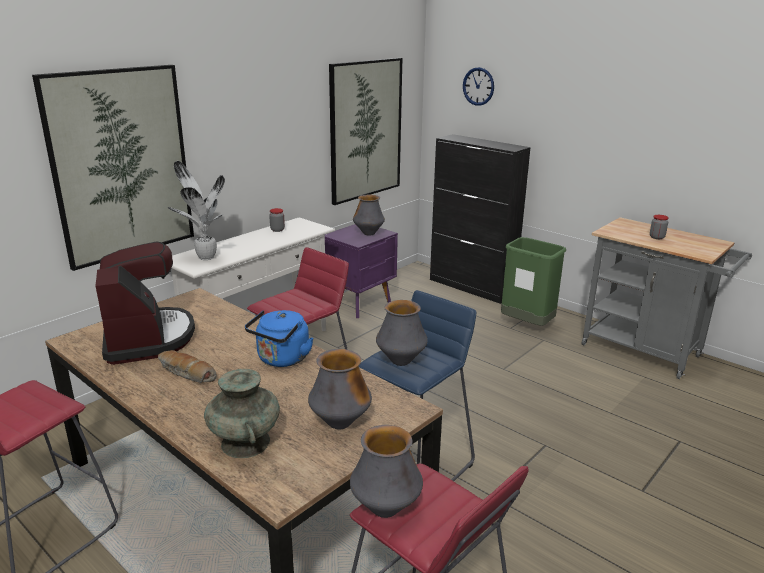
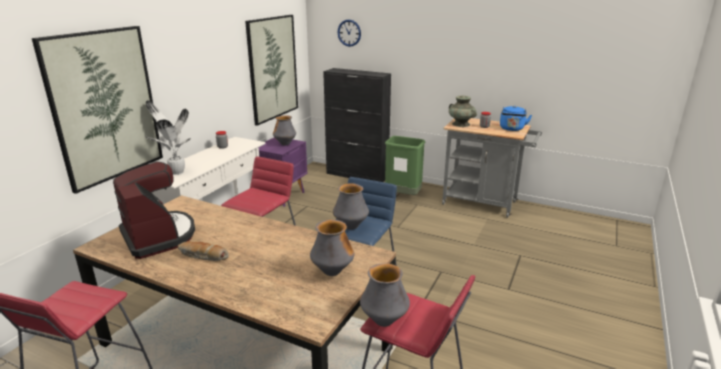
camera: 15 degrees left, 0 degrees up
(245, 443) = (272, 295): turquoise vase -> turquoise vase (461, 124)
(281, 360) = (270, 236): blue kettle -> blue kettle (512, 129)

